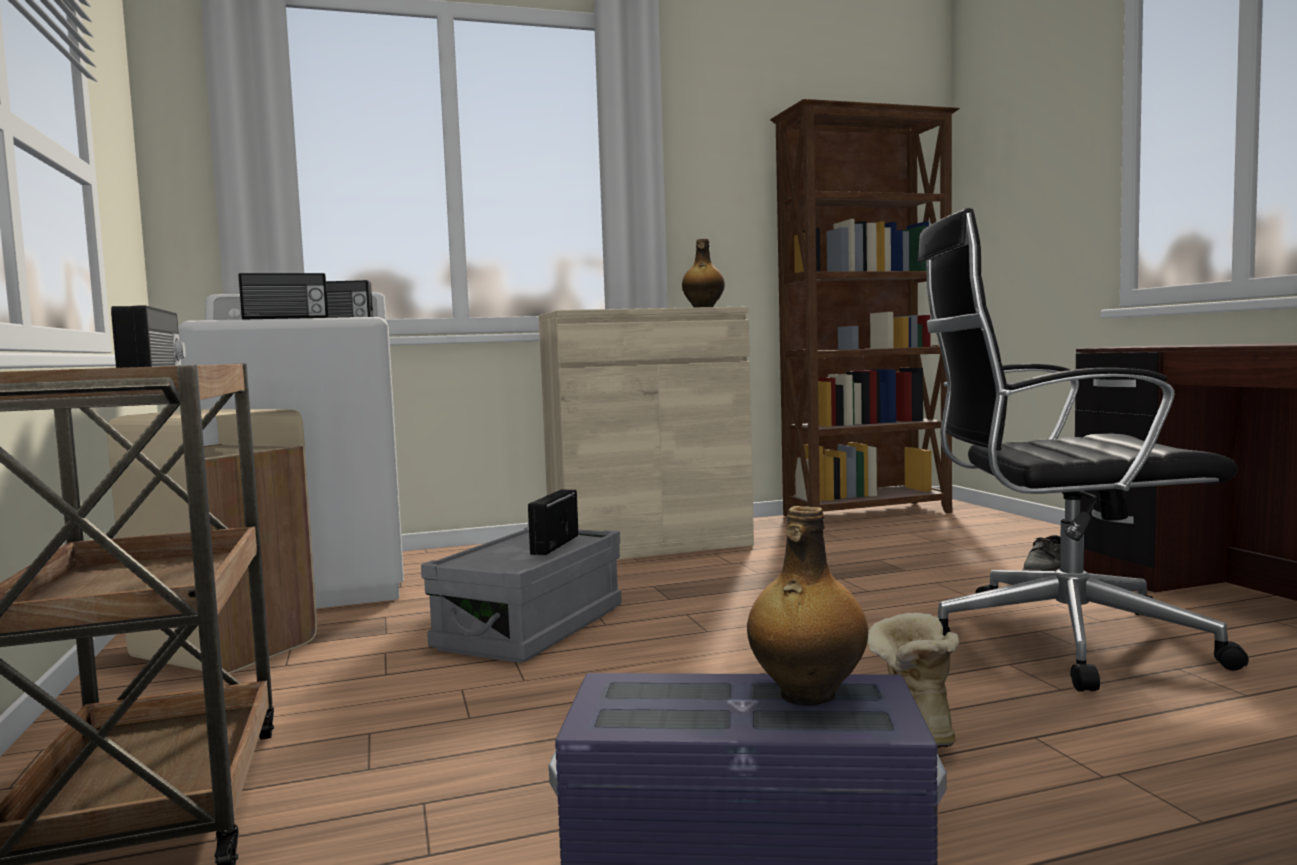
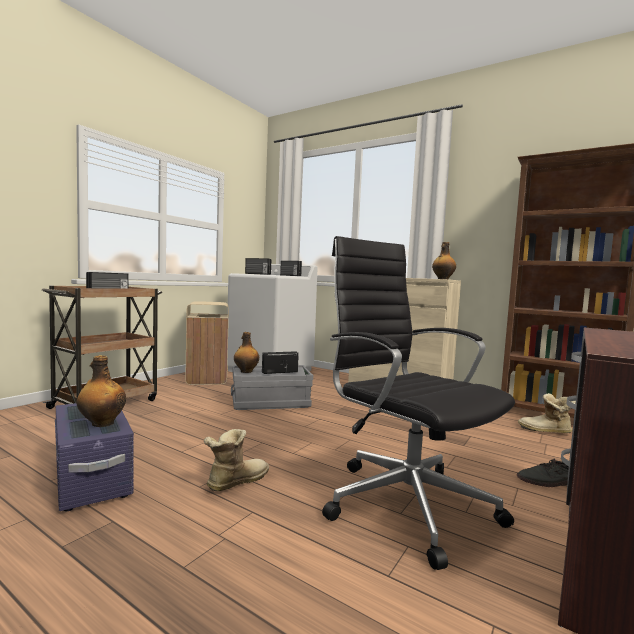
camera: 50 degrees right, 0 degrees up
(487, 564) = (246, 371): none -> bottle
(903, 529) = (546, 431): none -> boot

